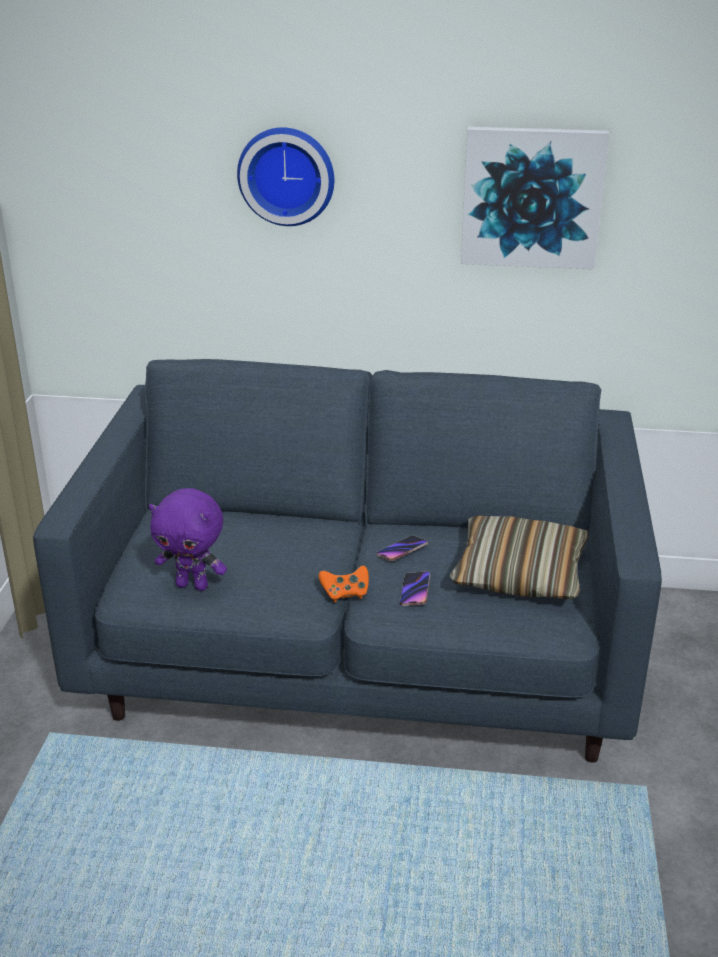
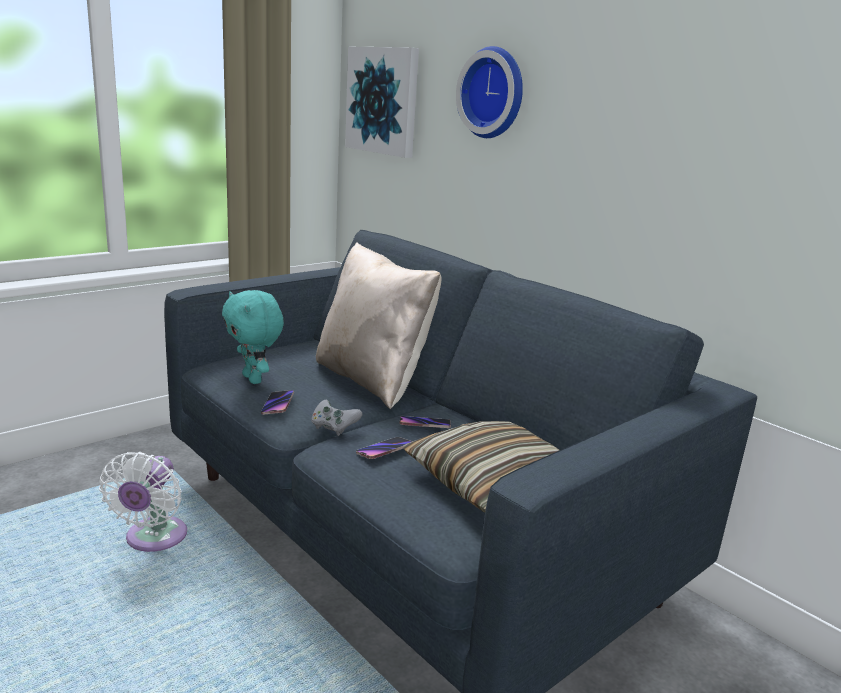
camera: 40 degrees right, 10 degrees down
(164, 804) = (153, 539): none -> white fan
(193, 585) = (254, 379): purple plush toy -> turquoise plush toy
(265, 599) = (278, 405): none -> phone
(289, 529) = (372, 380): none -> beige pillow
(345, 593) = (333, 428): orange game controller -> grey game controller
(532, 197) = (689, 124): picture -> picture (383, 101)

